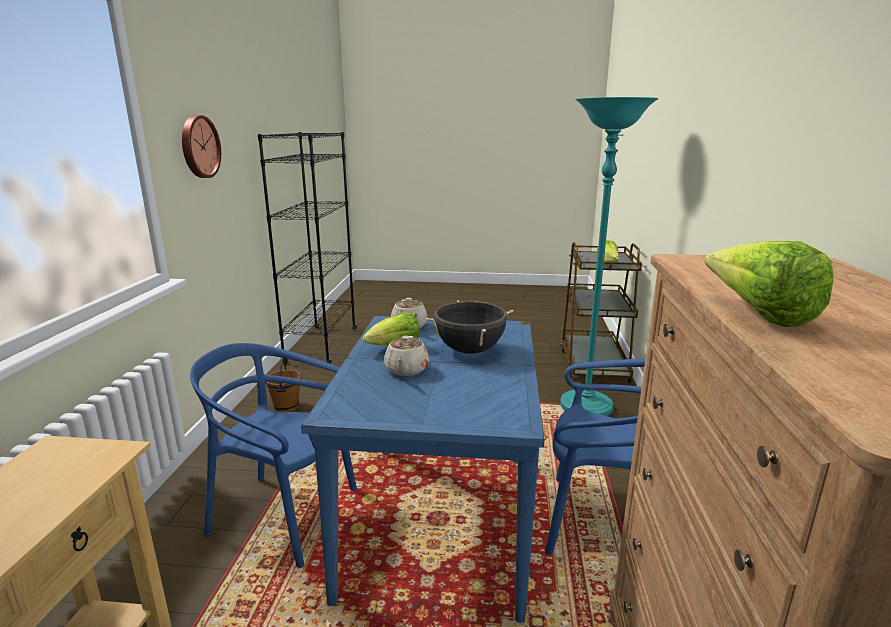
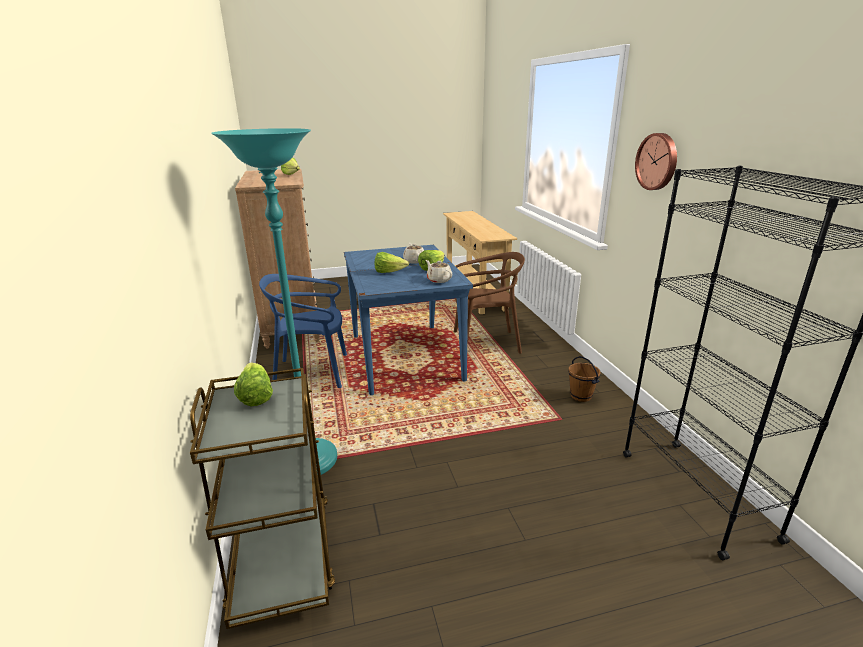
camera: 160 degrees right, 5 degrees up
(284, 515) = (485, 343): blue chair -> brown chair
(469, 350) = (389, 272): black cooking pot -> lettuce

